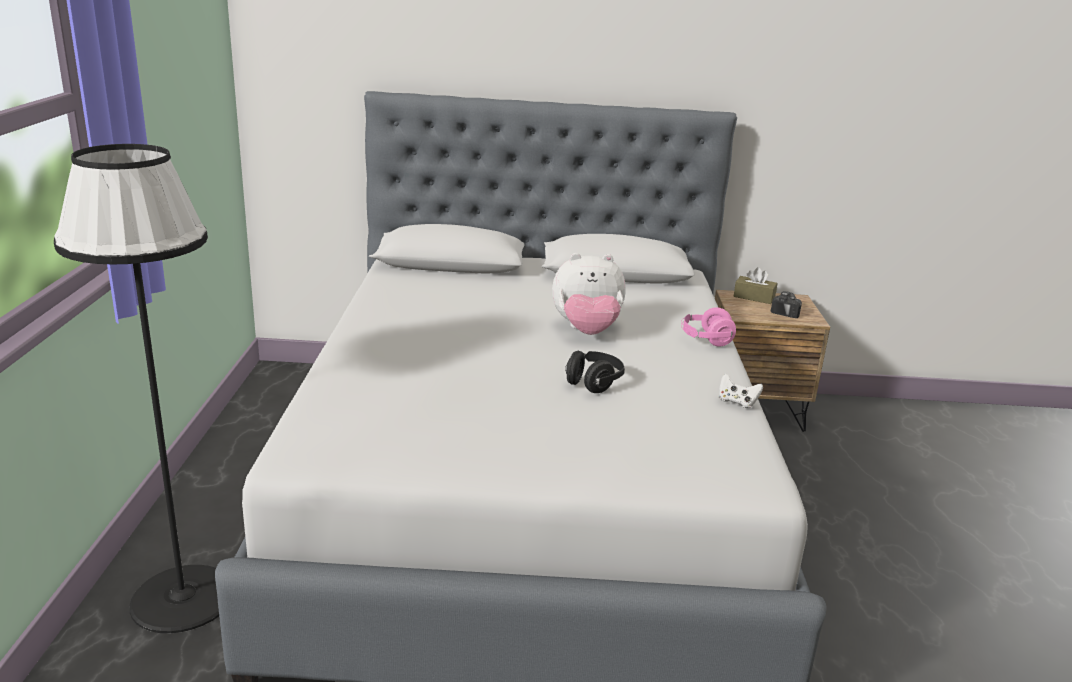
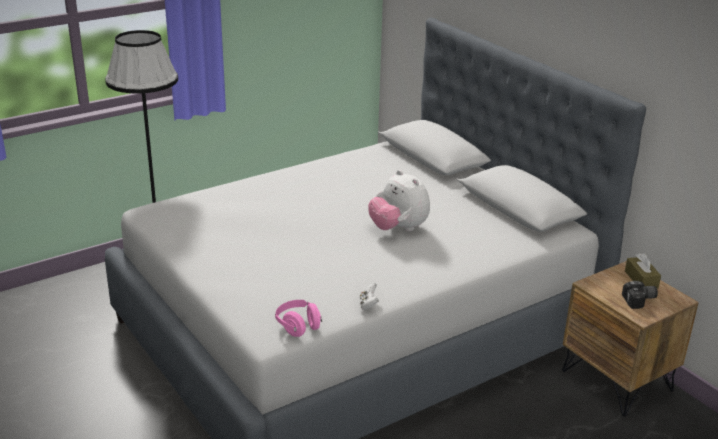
camera: 55 degrees right, 5 degrees up
(593, 383) = (326, 253): black headphones -> none
(705, 340) = (451, 269): pink headphones -> pink headphones (298, 326)

